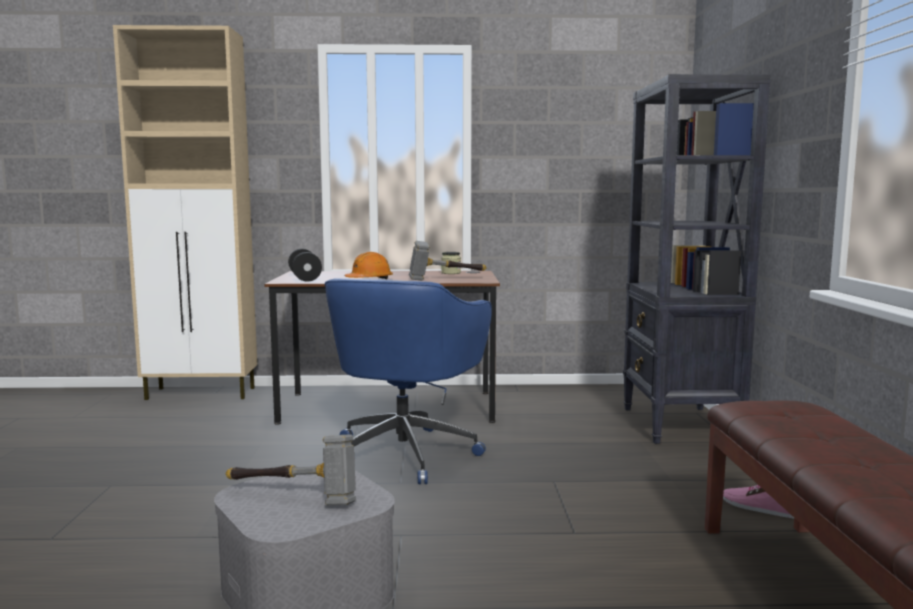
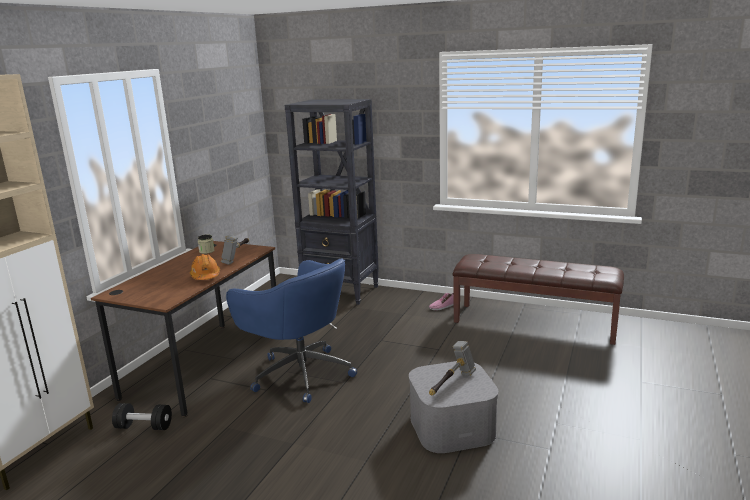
camera: 65 degrees left, 10 degrees up
(305, 278) = (157, 294): black dumbbell -> black dumbbell (144, 427)

